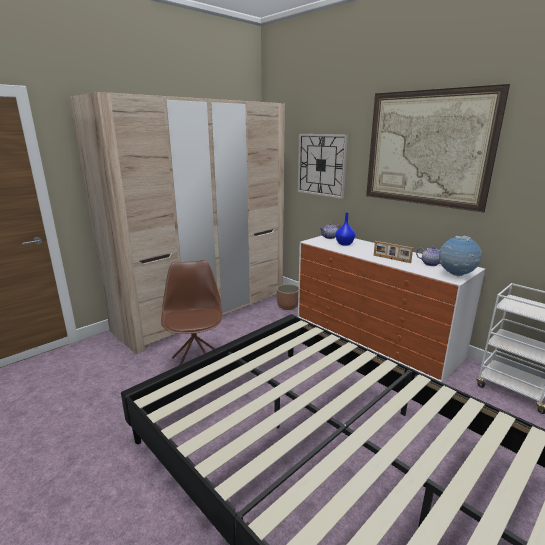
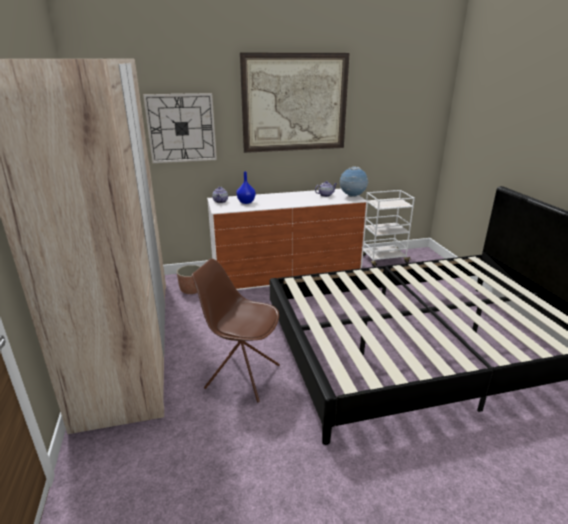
camera: 60 degrees left, 5 degrees up
(391, 259) = (302, 200): picture frame -> none

